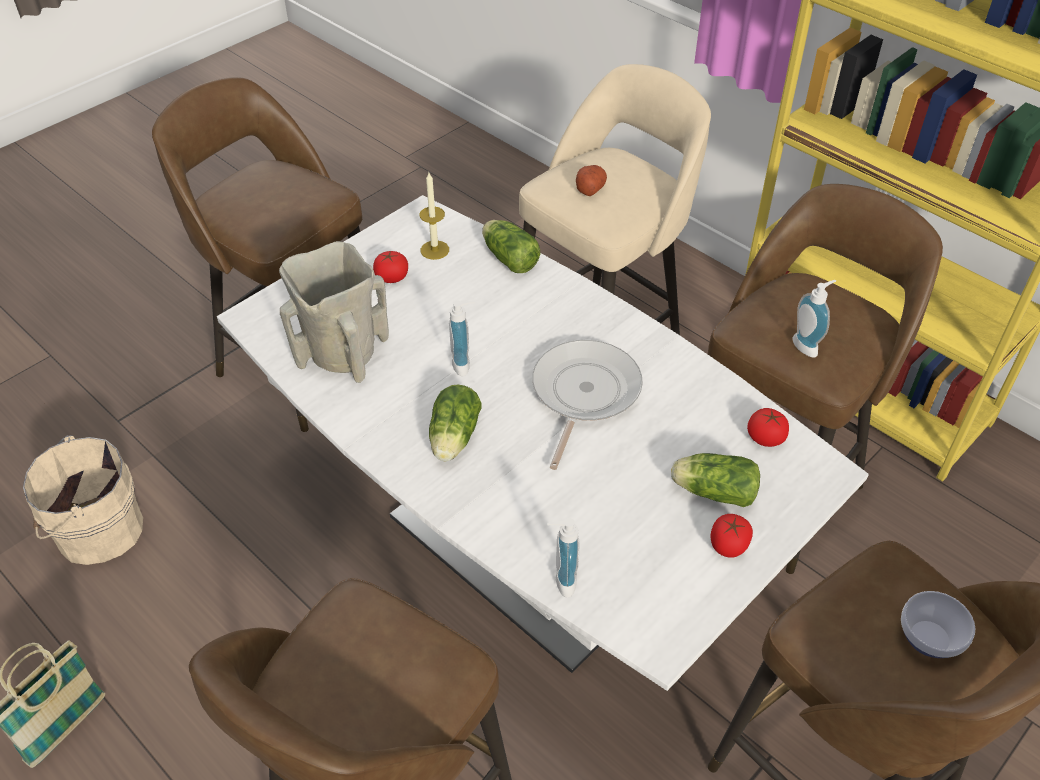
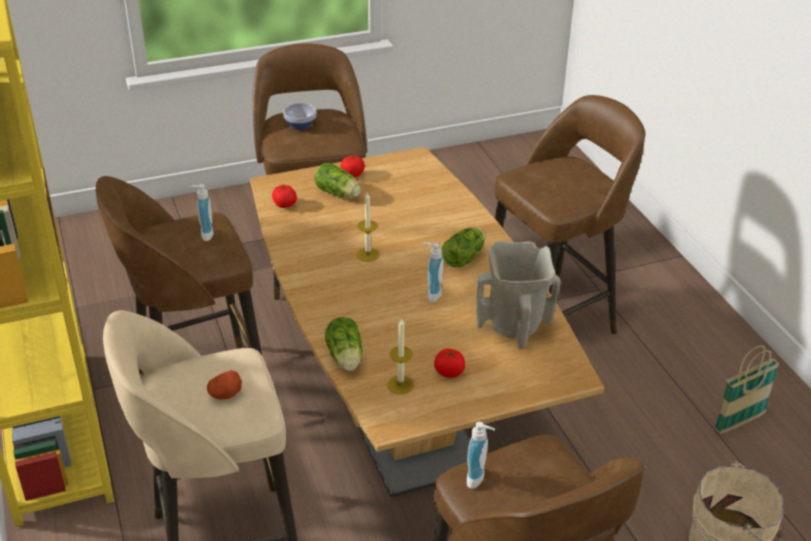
camera: 155 degrees left, 10 degrees down
(520, 552) = (403, 416): white dining table -> brown dining table
(561, 580) = (446, 186): soap dispenser -> soap dispenser (479, 479)
(583, 394) = (368, 254): frying pan -> candle

